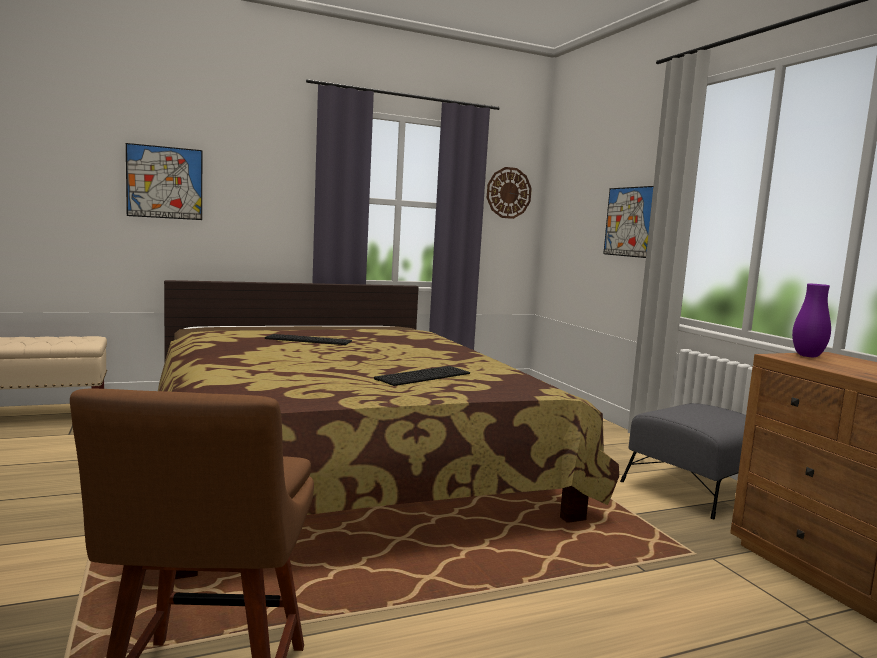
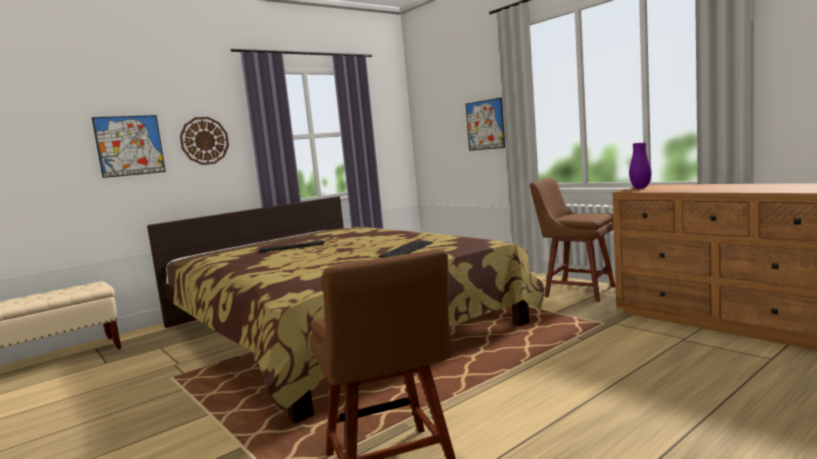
camera: 15 degrees left, 0 degrees up
(508, 193) = (386, 117): wall clock -> wall clock (204, 140)
(693, 488) = (576, 291): grey ottoman -> brown chair

